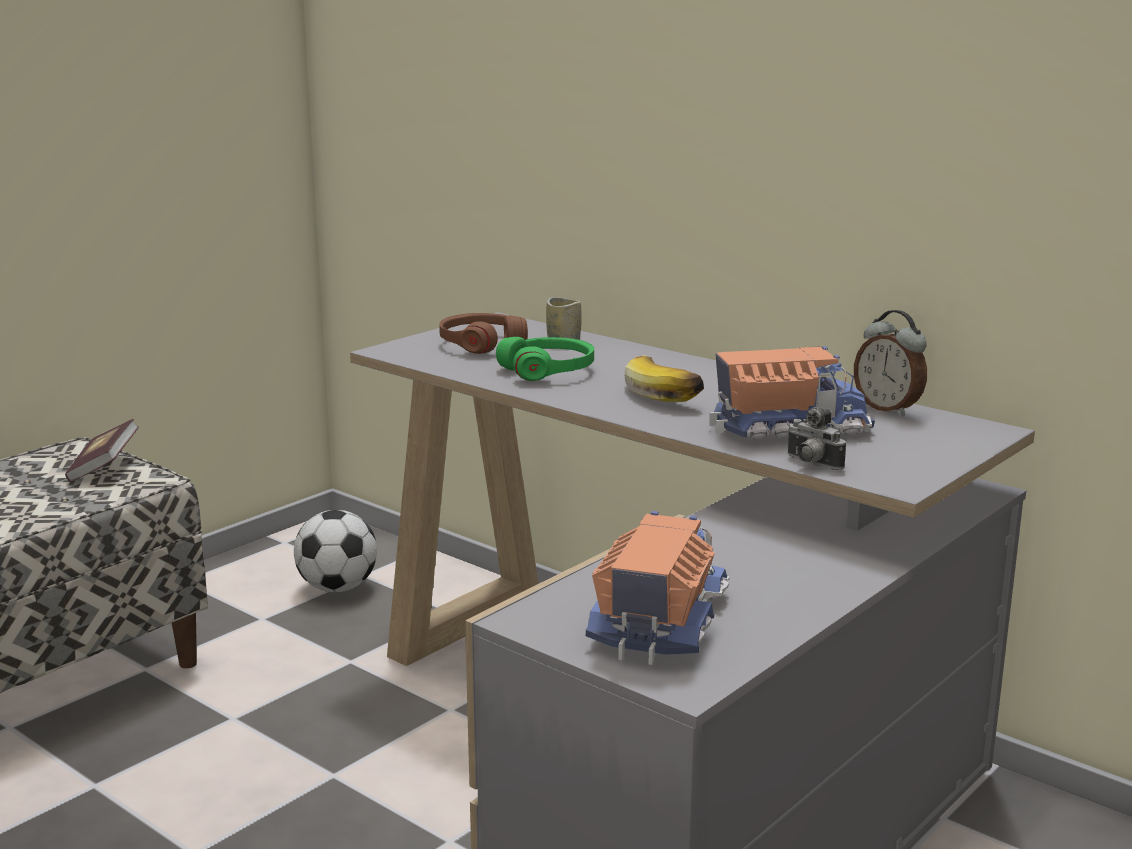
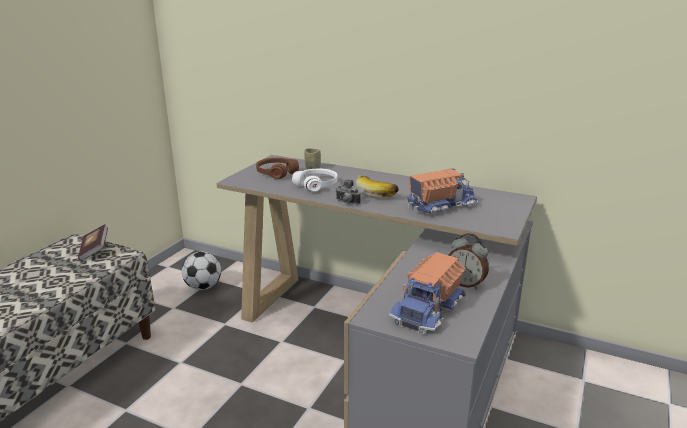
camera: 15 degrees left, 5 degrees up
(548, 371) = (316, 185): green headphones -> white headphones
(657, 621) = (429, 309): toy truck -> toy truck turned 150 degrees counterclockwise
(811, 464) = (462, 224): camera -> camera (346, 202)
(888, 408) = (473, 191): alarm clock -> alarm clock (465, 283)

